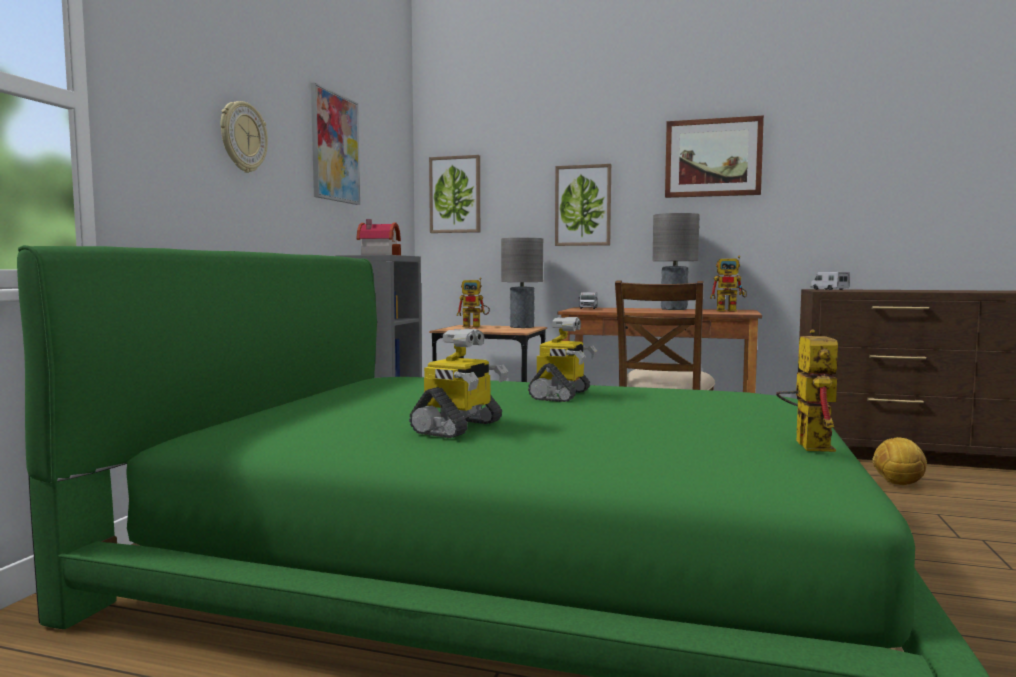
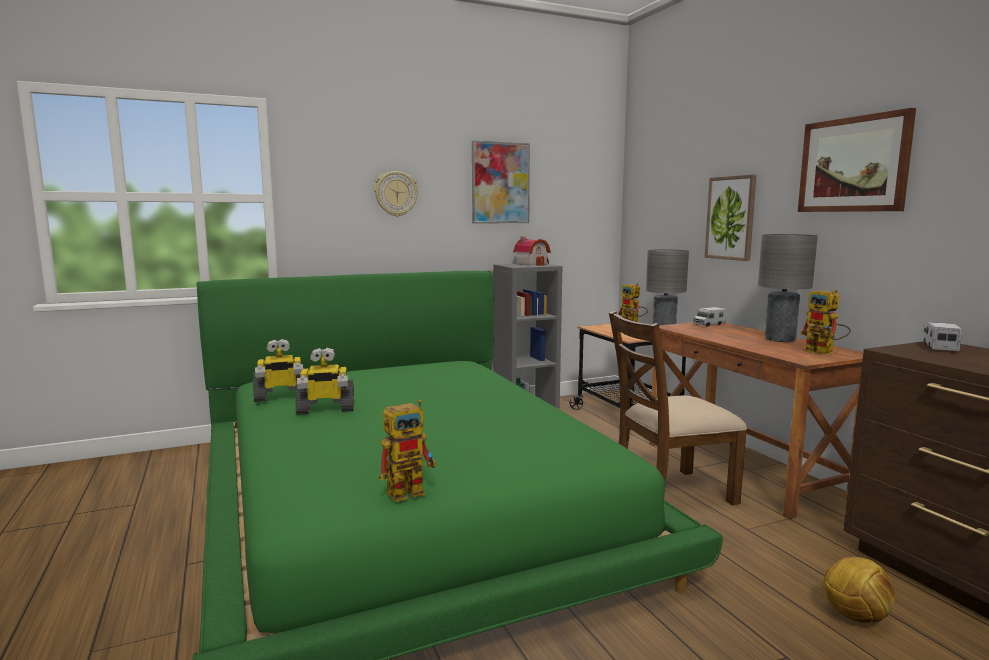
camera: 50 degrees right, 5 degrees up
(455, 194) = (644, 204): picture -> none
(561, 395) = (461, 404): toy robot -> toy robot (281, 396)

